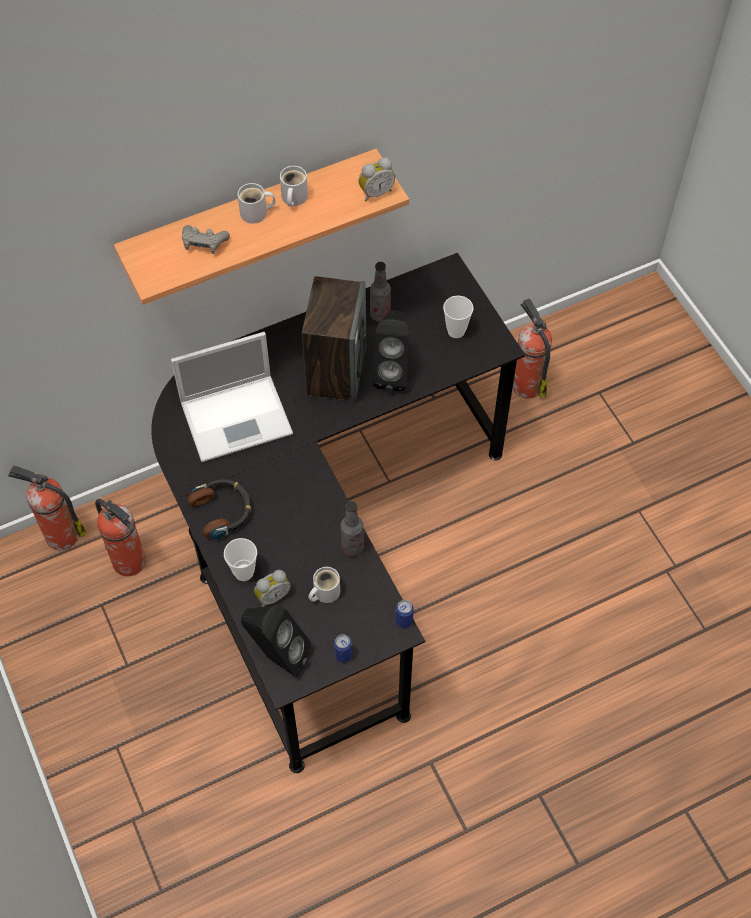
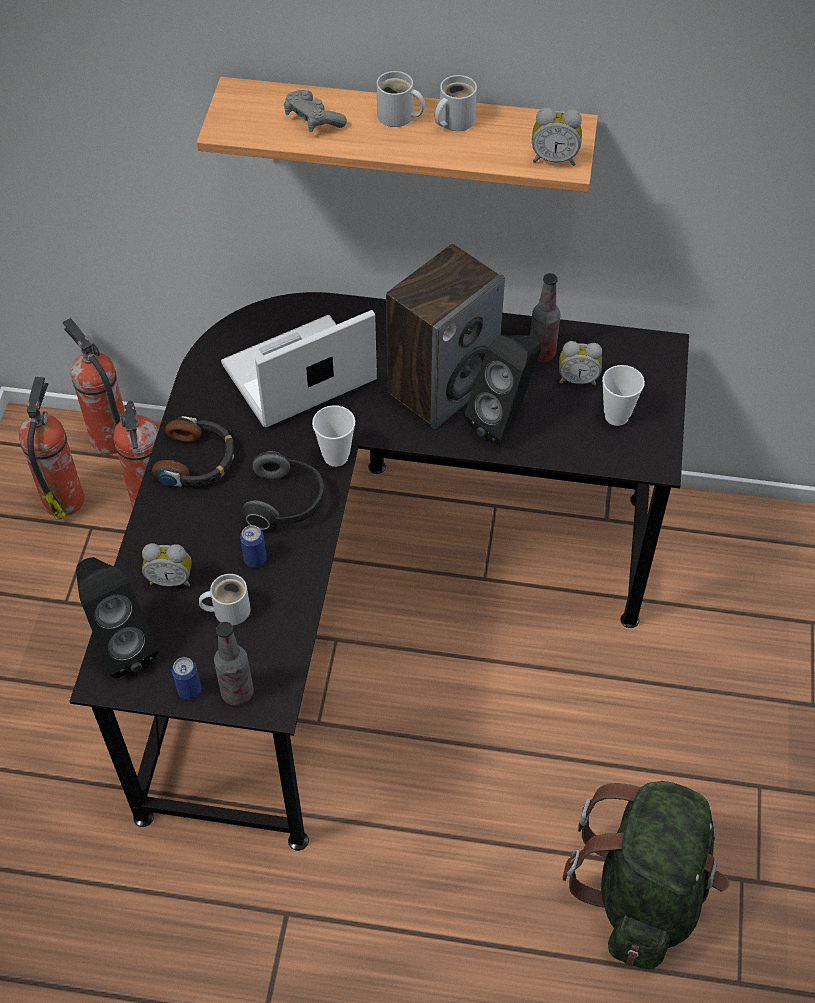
camera: 35 degrees right, 5 degrees down
(238, 417) = (296, 375): laptop -> laptop turned 135 degrees clockwise
(244, 572) = (163, 536): cup -> cup (336, 457)
(303, 504) = (286, 502): none -> headphones
(352, 547) = (300, 580): bottle -> bottle (237, 692)
(404, 621) = (288, 696): can -> can (255, 559)
(415, 319) = (577, 379): none -> alarm clock
(526, 384) = (727, 564): fire extinguisher -> fire extinguisher (64, 498)
(620, 612) = (643, 891): none -> green backpack

